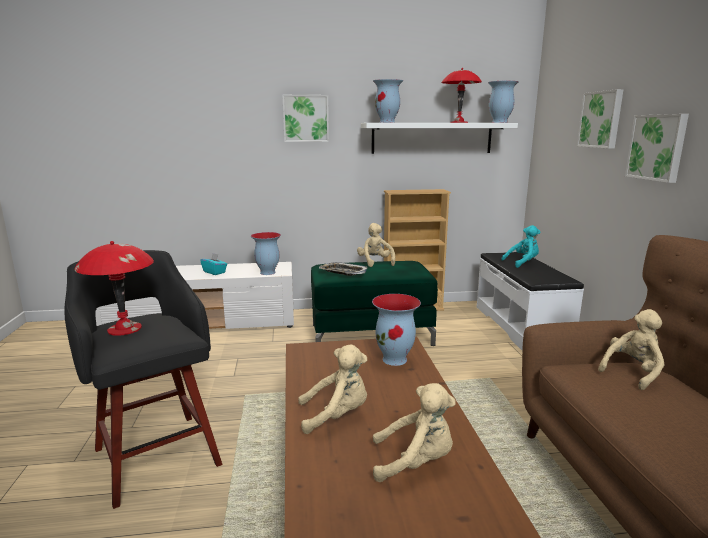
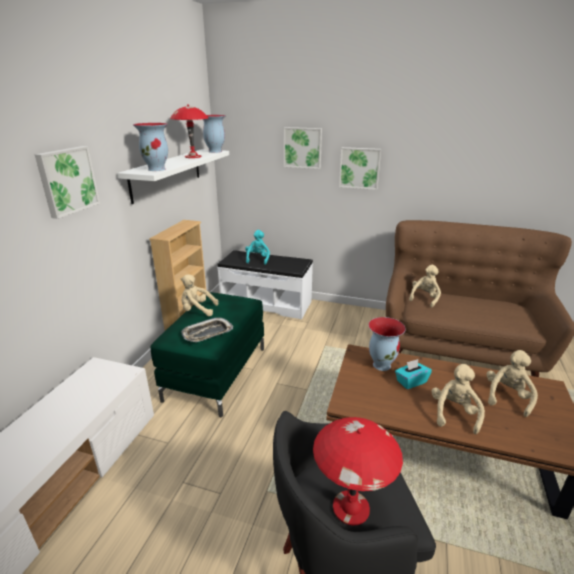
camera: 65 degrees left, 10 degrees up
(214, 272) = (52, 428): turquoise tissue box -> turquoise tissue box (411, 381)
(267, 272) = (113, 383): vase -> none
(632, 372) = (424, 298): beige plush toy -> beige plush toy turned 45 degrees clockwise

